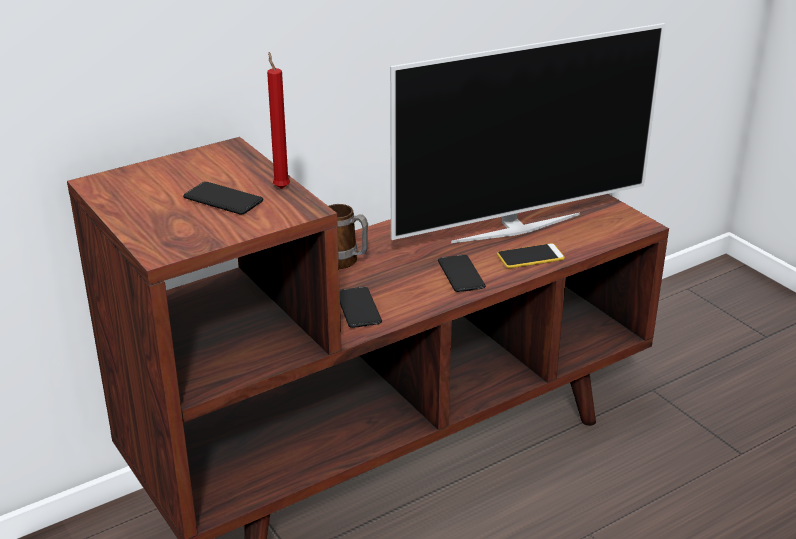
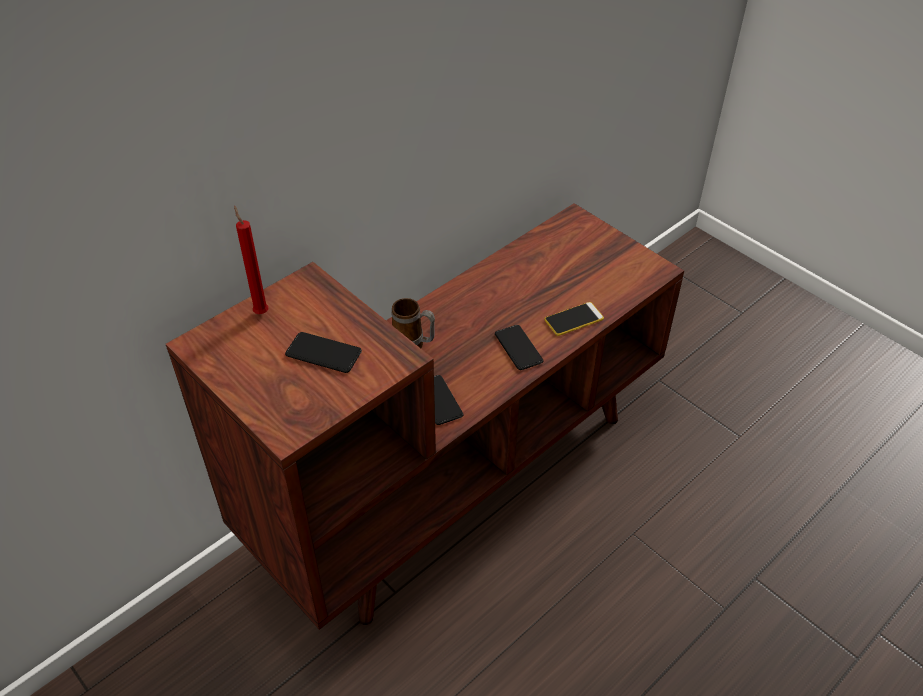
camera: 10 degrees left, 15 degrees up
(281, 187) = (372, 330): red candle -> red candle (260, 311)
(515, 227) = (553, 285): television -> none

